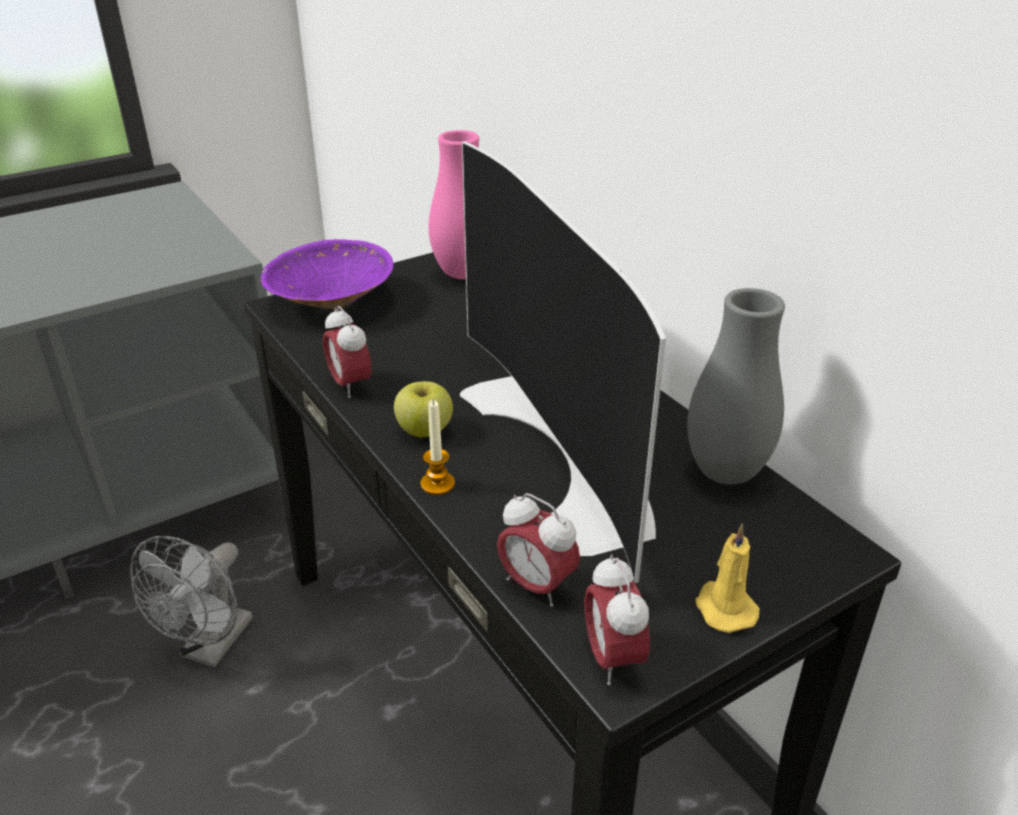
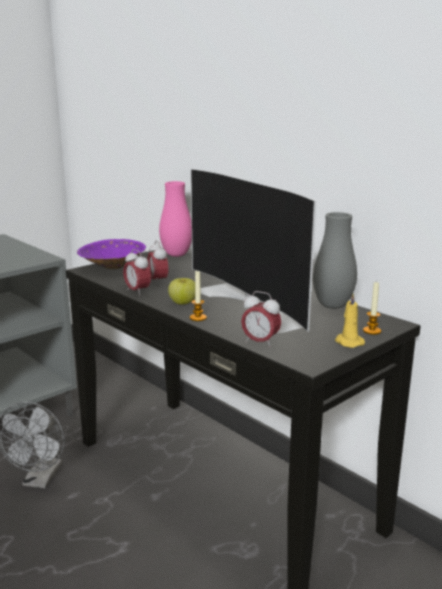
camera: 10 degrees left, 15 degrees down
(612, 658) = (304, 359): alarm clock -> alarm clock (158, 281)
(786, 573) = (372, 331): none -> candle

